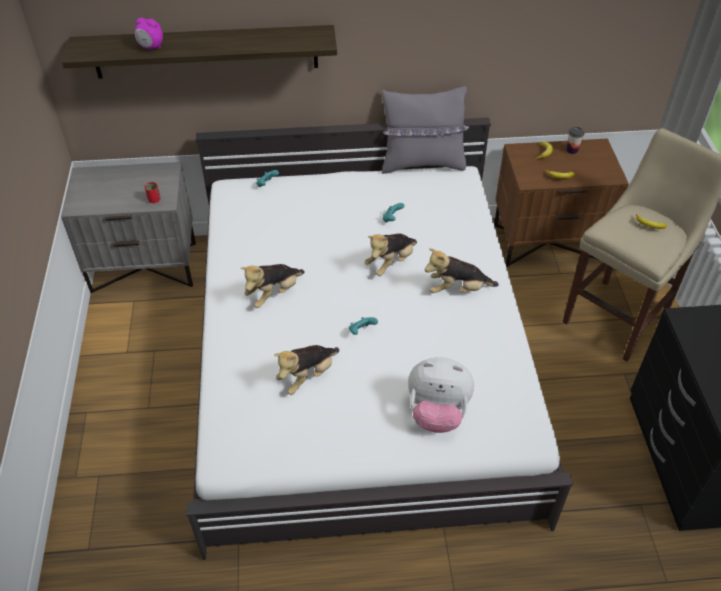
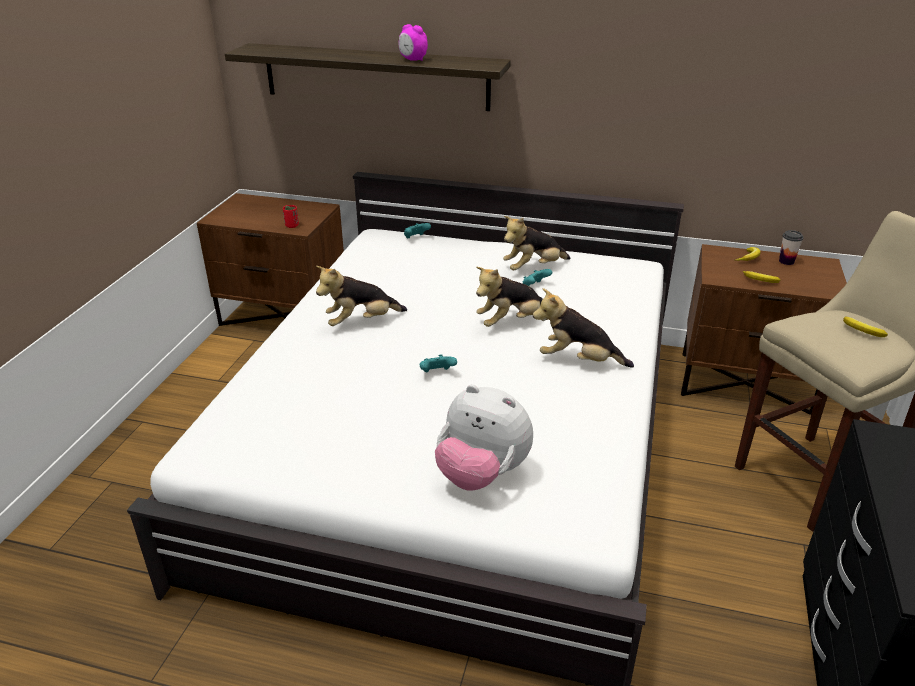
camera: 20 degrees right, 15 degrees down
(144, 266) = (284, 315): grey nightstand -> brown nightstand
(151, 47) = (314, 54): alarm clock -> alarm clock (413, 60)
(307, 376) = (346, 400): plush toy -> plush toy (533, 268)
(422, 163) = (597, 249): grey pillow -> none

